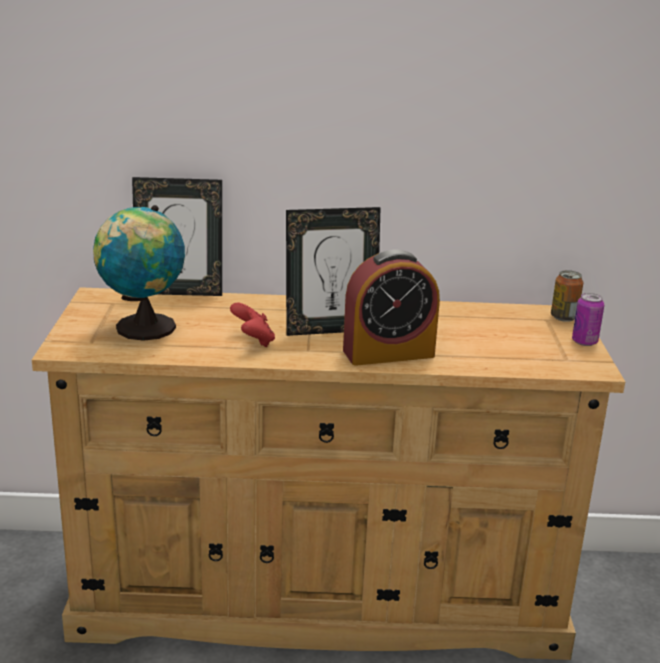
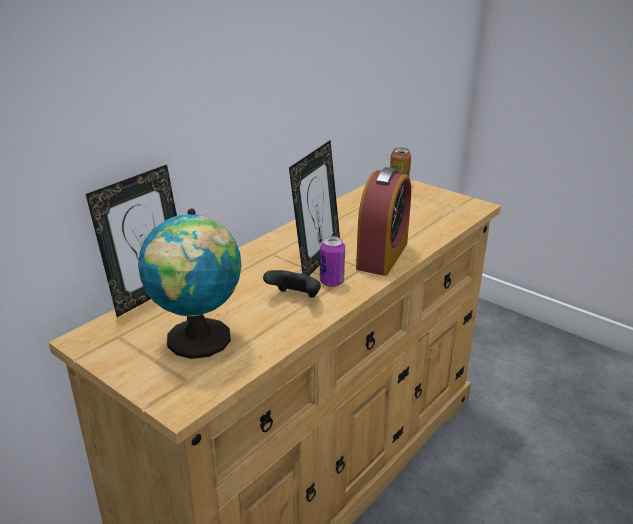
camera: 50 degrees left, 5 degrees up
(253, 341) = (295, 298): red game controller -> black game controller
(584, 342) = (438, 192): can -> can (331, 282)

